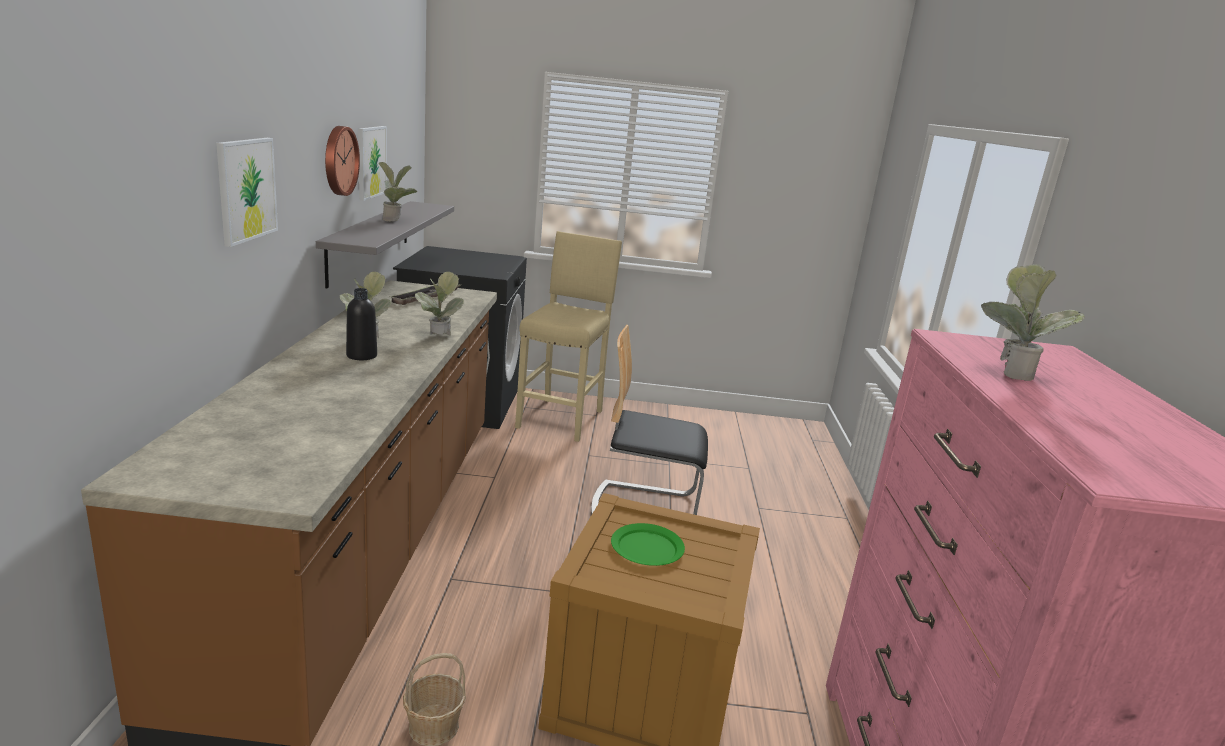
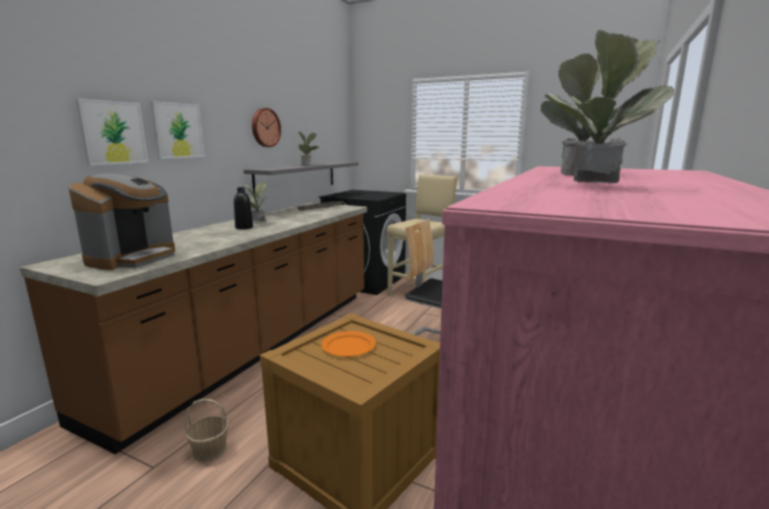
camera: 25 degrees right, 5 degrees down
(277, 448) = (133, 258): none -> coffee machine
(371, 162) = (296, 133): picture -> picture (113, 133)
(438, 338) = (299, 222): potted plant -> potted plant (593, 185)
(646, 547) = (348, 346): green plate -> orange plate

